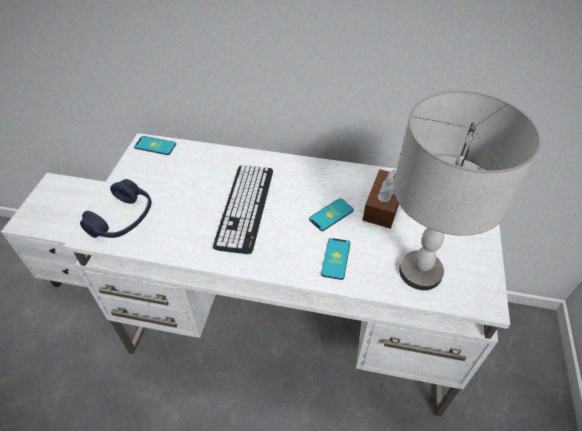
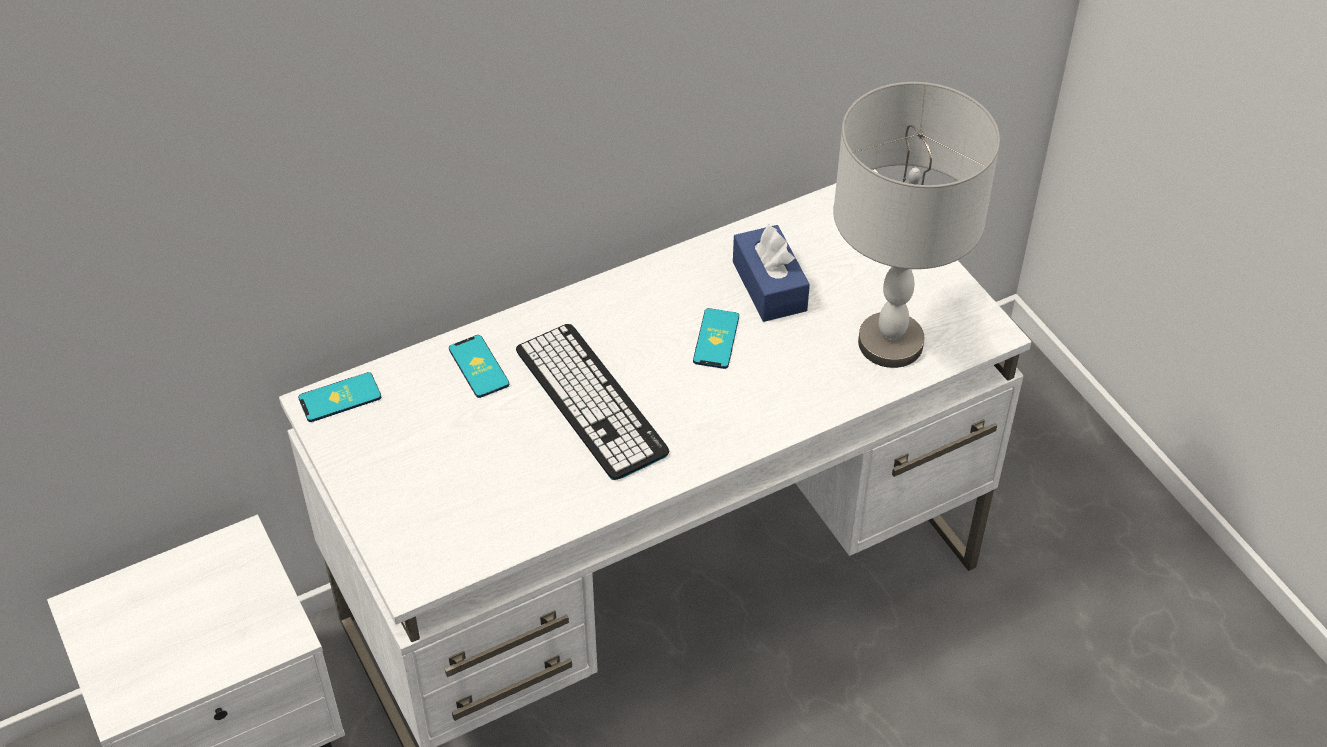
camera: 40 degrees left, 0 degrees up
(123, 219) = (435, 528): blue headphones -> none
(336, 258) = (779, 391): phone -> phone (479, 367)
(383, 206) = (769, 286): brown tissue box -> blue tissue box

